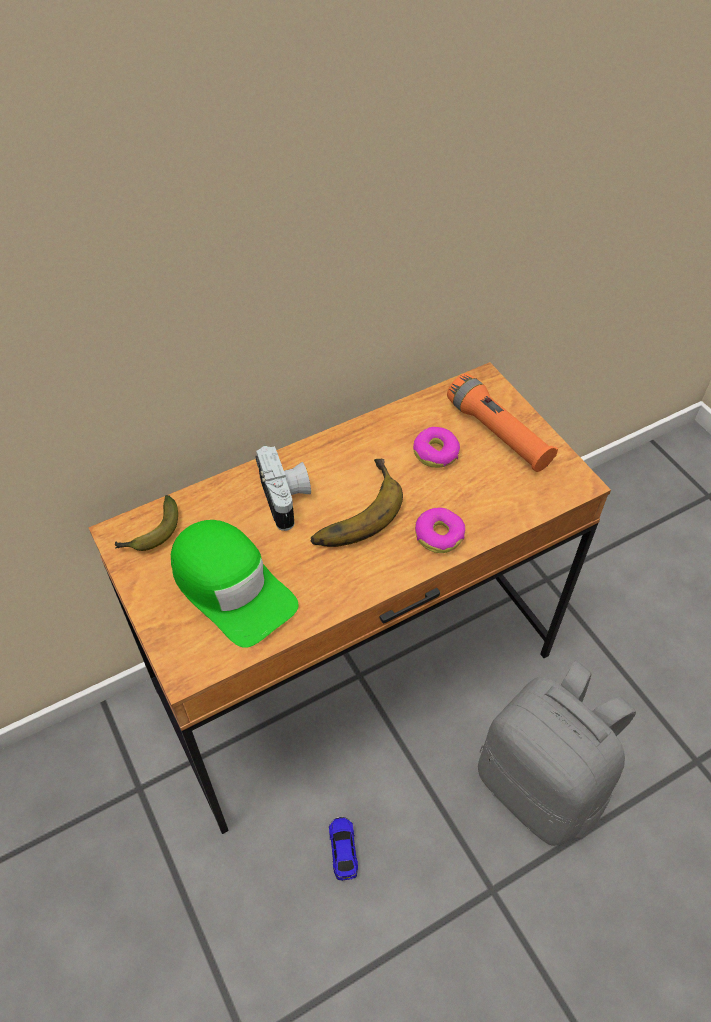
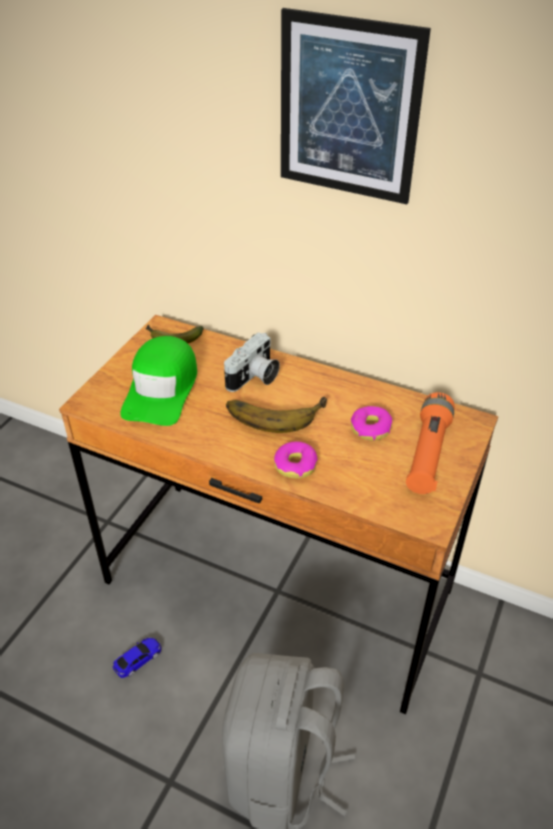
camera: 55 degrees right, 10 degrees down
(299, 143) = (348, 109): none -> picture

